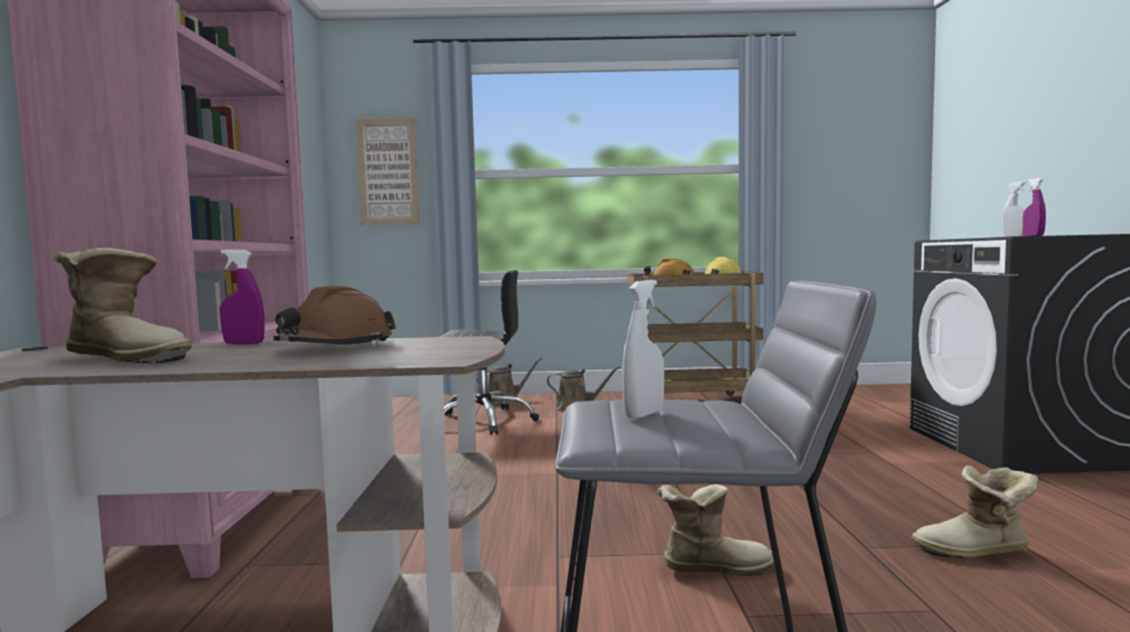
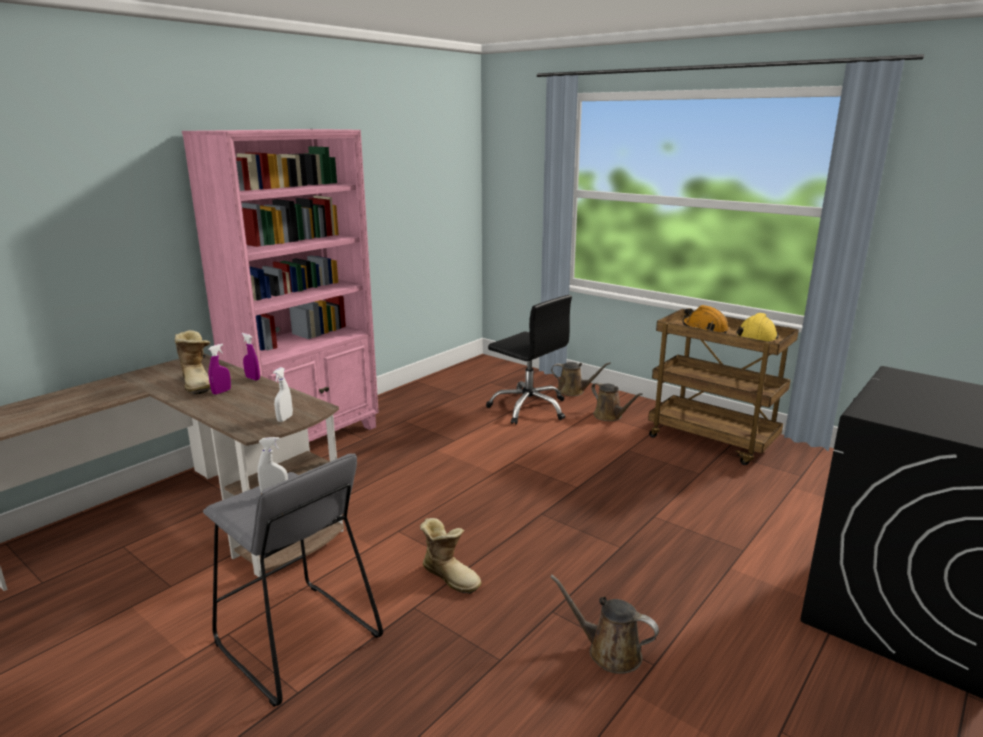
camera: 40 degrees right, 15 degrees up
(336, 347) = (264, 398): brown hard hat -> none
(388, 172) = (520, 185): picture -> none
(976, 552) = (609, 652): boot -> brown watering can
(1014, 237) = (948, 401): white spray bottle -> white spray bottle (285, 419)
(1033, 236) = (929, 412): purple spray bottle -> purple spray bottle (221, 392)

